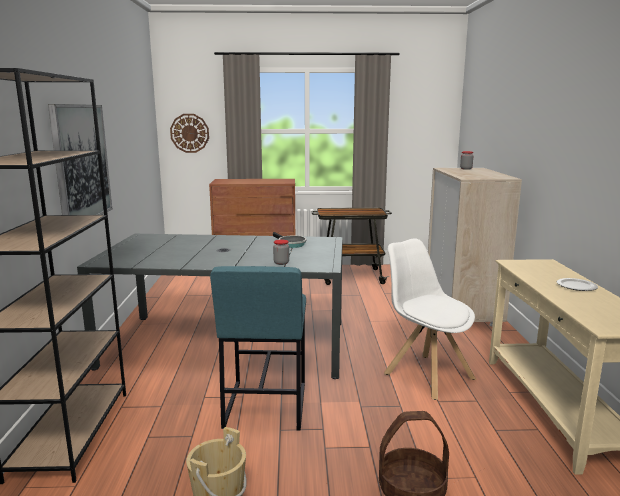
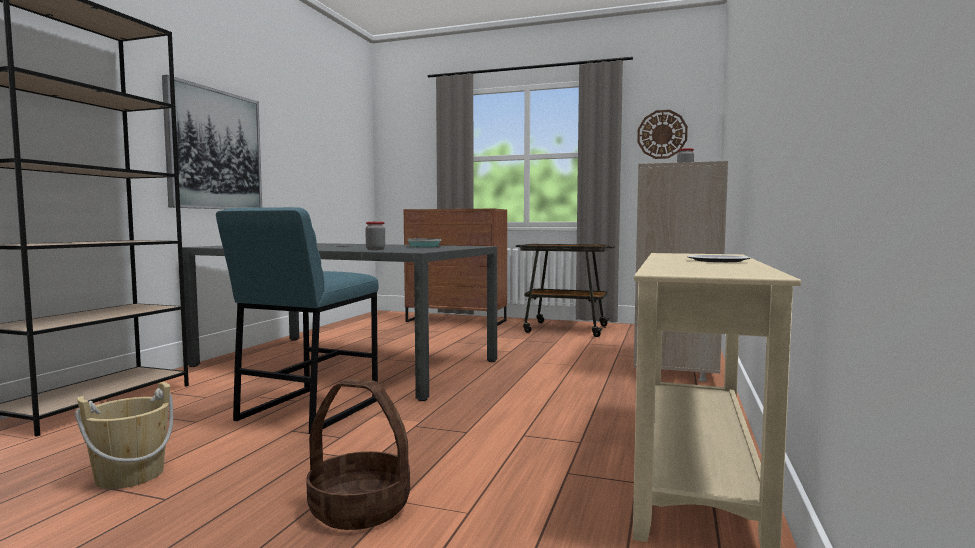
camera: 20 degrees right, 10 degrees down
(189, 133) = (404, 163): wall clock -> wall clock (662, 134)
(425, 374) = (542, 410): white chair -> none

